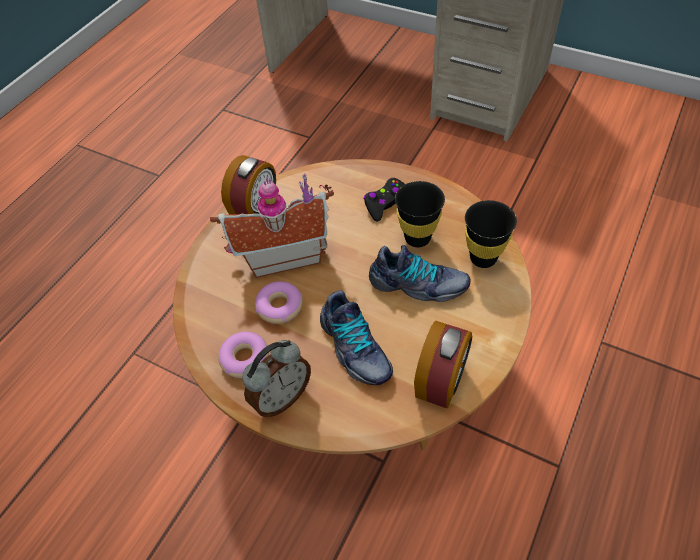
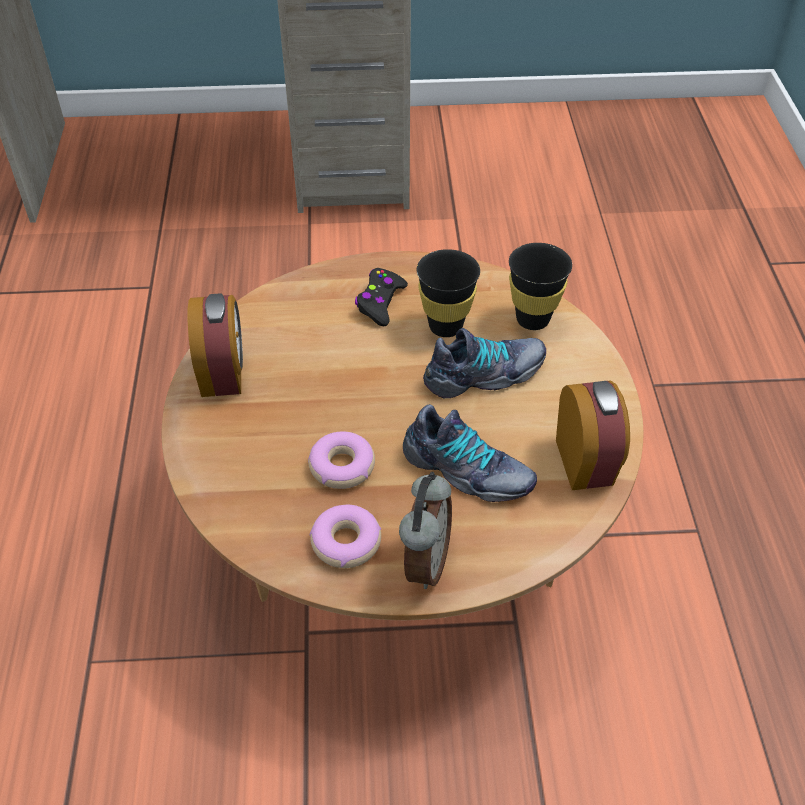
camera: 35 degrees left, 5 degrees down
(282, 255) = (298, 408): toy house -> none

